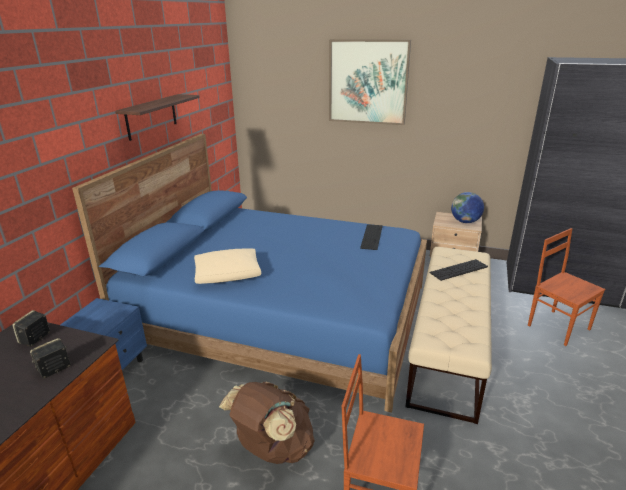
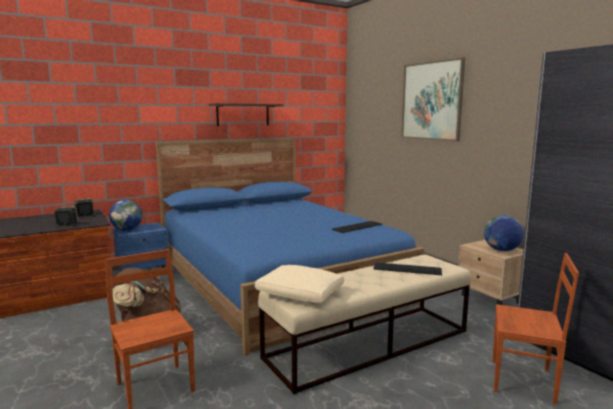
camera: 40 degrees right, 15 degrees down
(82, 329) = (127, 230): none -> globe
(228, 274) = (219, 220): beige pillow -> beige pillow (300, 294)
(558, 326) = (523, 381): brown chair -> brown chair turned 105 degrees clockwise

